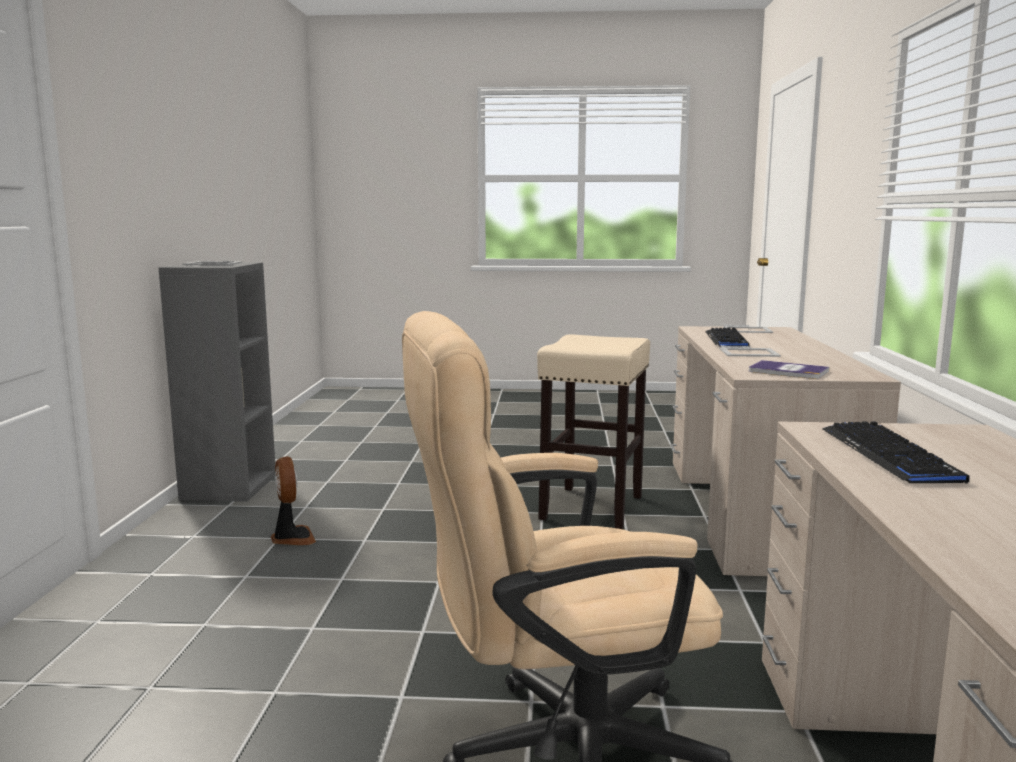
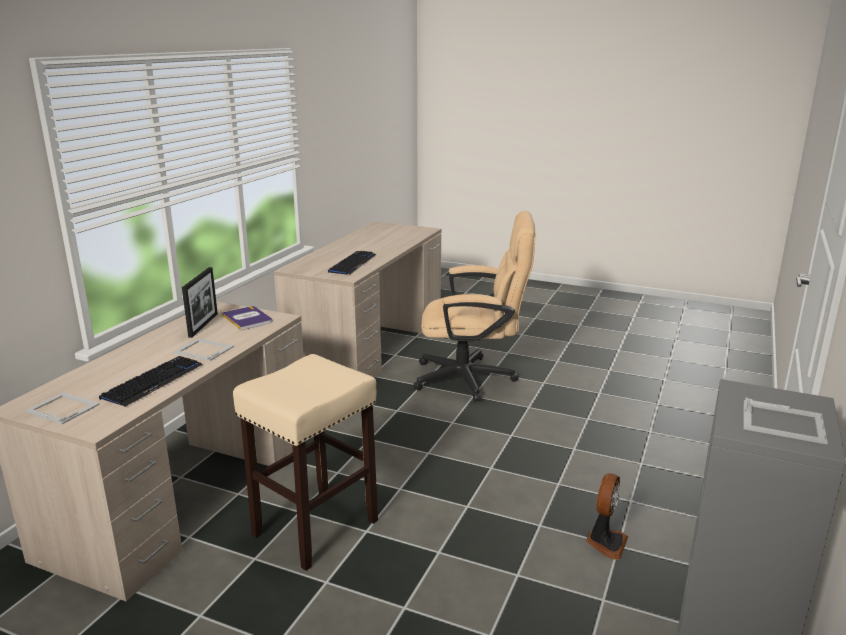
camera: 160 degrees left, 10 degrees up
(292, 538) = (605, 542): fan -> fan turned 150 degrees counterclockwise
(816, 364) = (203, 325): none -> picture frame

